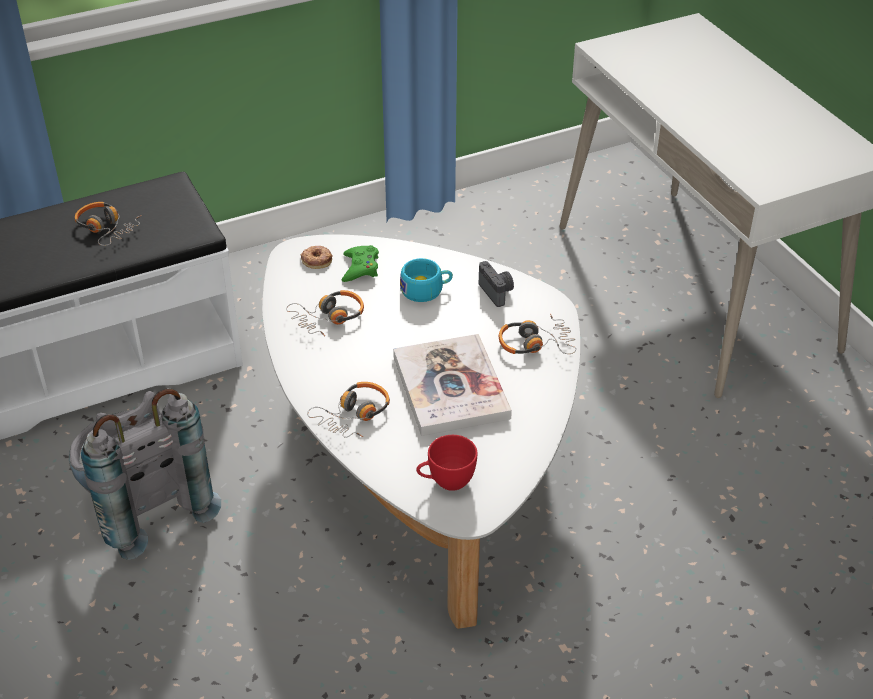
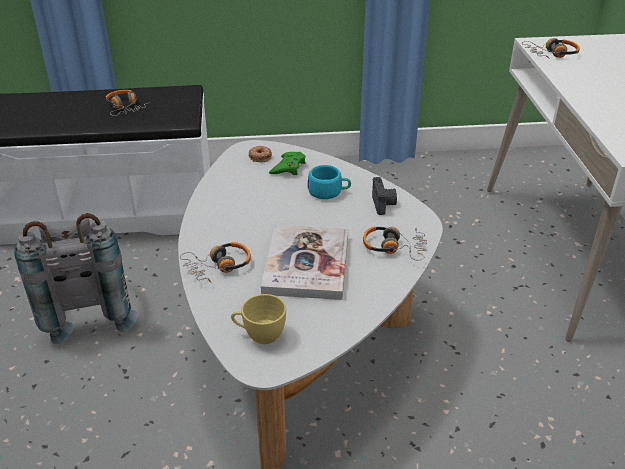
camera: 20 degrees right, 5 degrees down
(328, 318) = (244, 195): headphones -> headphones (551, 54)
(446, 482) = (259, 335): red cup -> yellow cup

